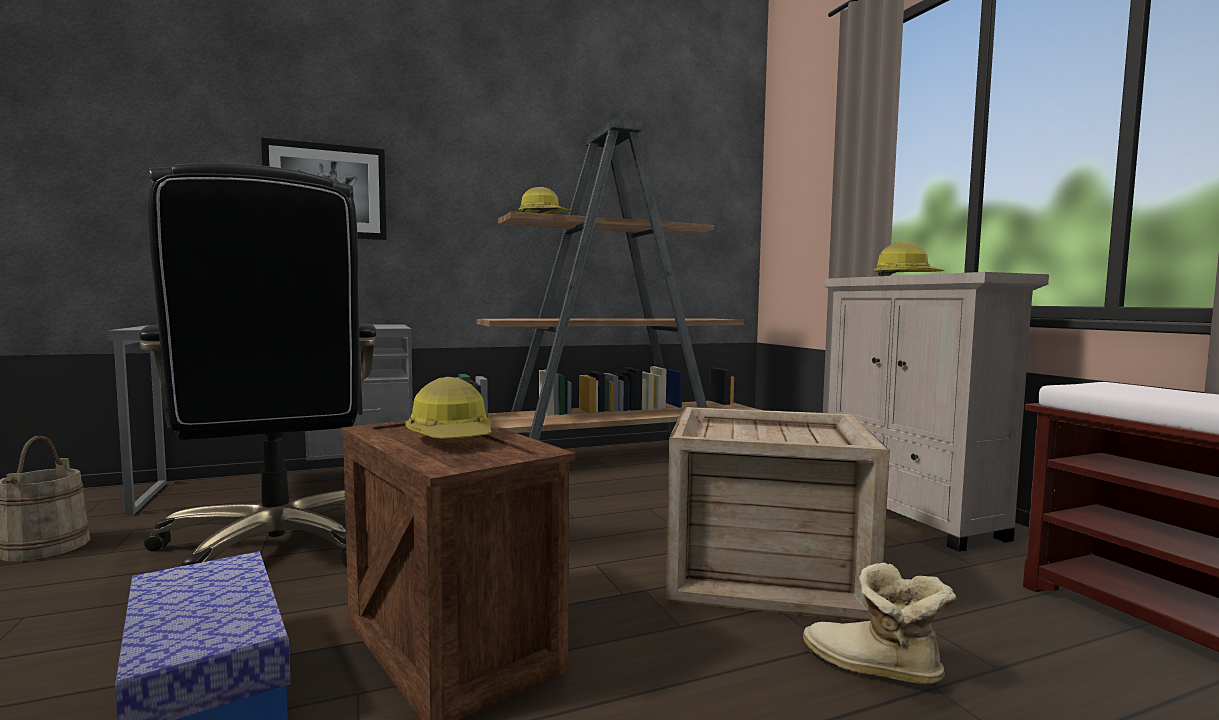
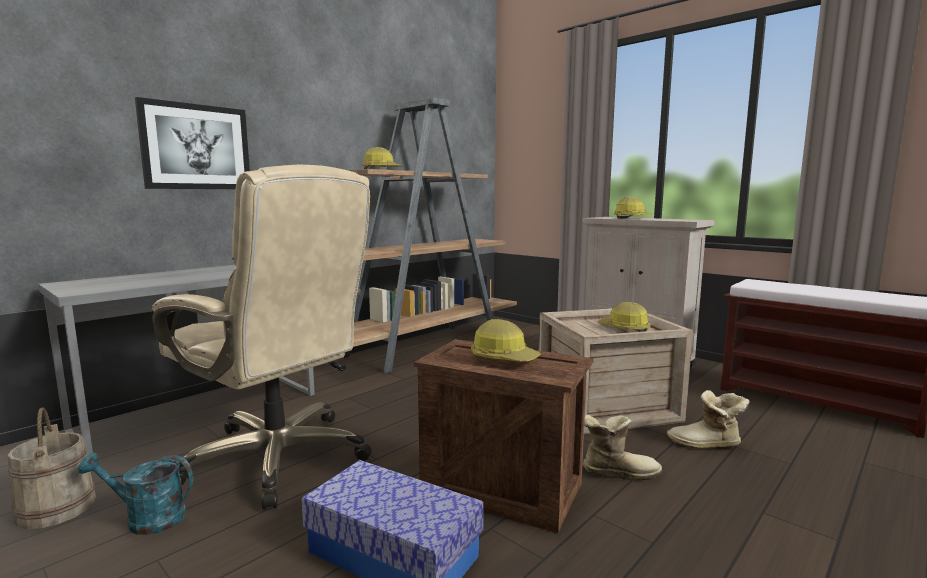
camera: 25 degrees left, 5 degrees up
(82, 575) = (146, 519): none -> turquoise watering can
(277, 544) = (277, 457): black office chair -> beige office chair
(650, 669) = (617, 471): none -> boot
(792, 440) = (624, 328): none -> hard hat

